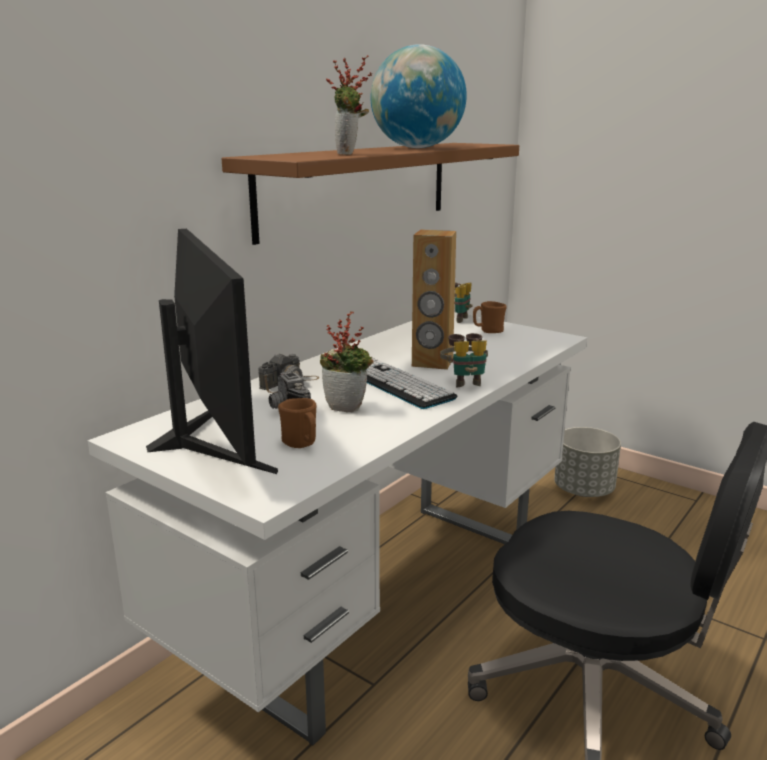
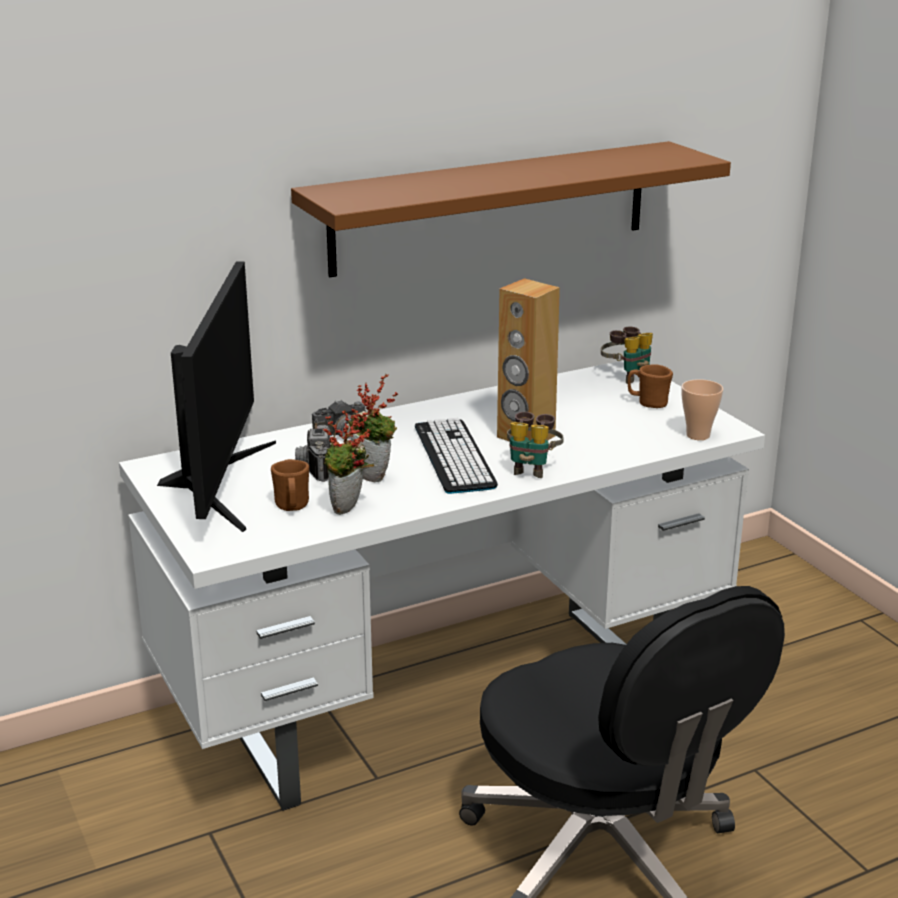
camera: 25 degrees right, 5 degrees up
(350, 154) = (431, 192): potted plant -> potted plant (349, 509)
(417, 148) = (558, 170): globe -> none
(547, 343) = (698, 435): none -> cup
(583, 490) = (811, 639): grey planter -> none

